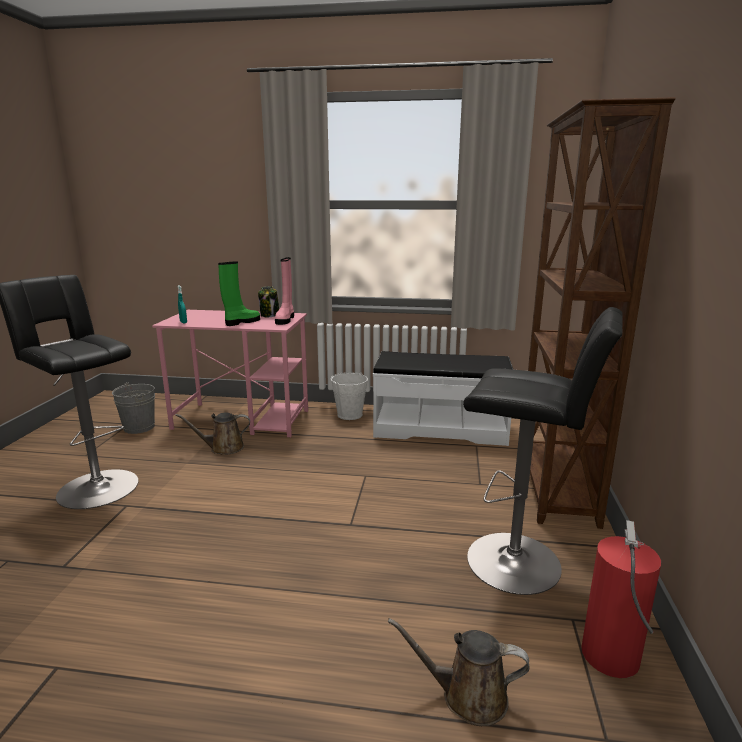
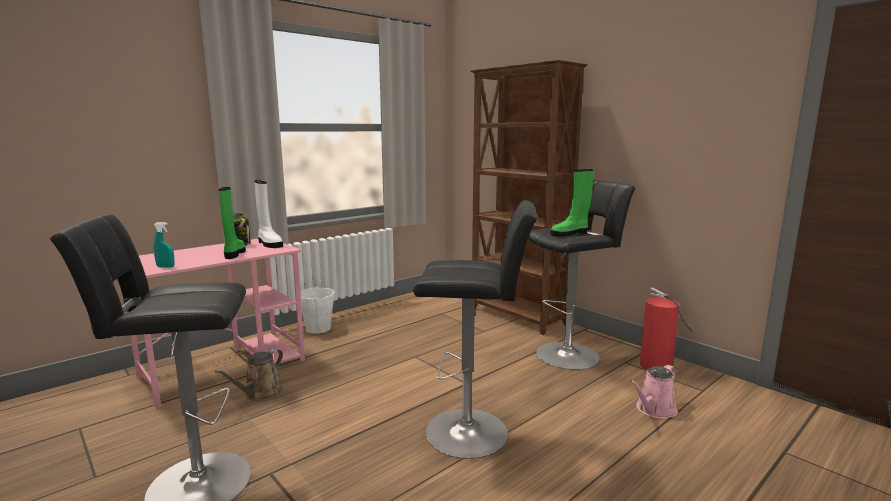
camera: 50 degrees left, 5 degrees down
(139, 427) = (105, 424): grey bucket -> none
(263, 569) = (473, 432): none -> black stool
(285, 319) = (269, 244): pink boot -> white boot
(440, 428) = (401, 313): white bench -> none
(467, 696) = (654, 410): brown watering can -> pink watering can
(522, 386) = (570, 234): none -> green boot

